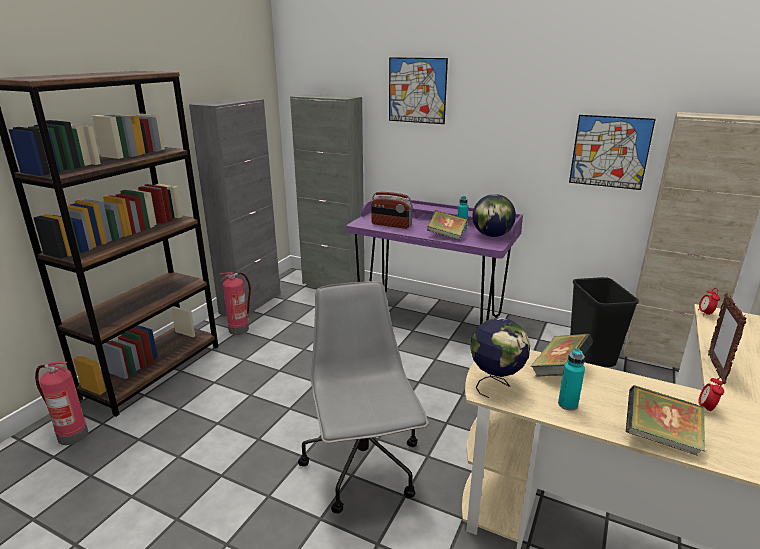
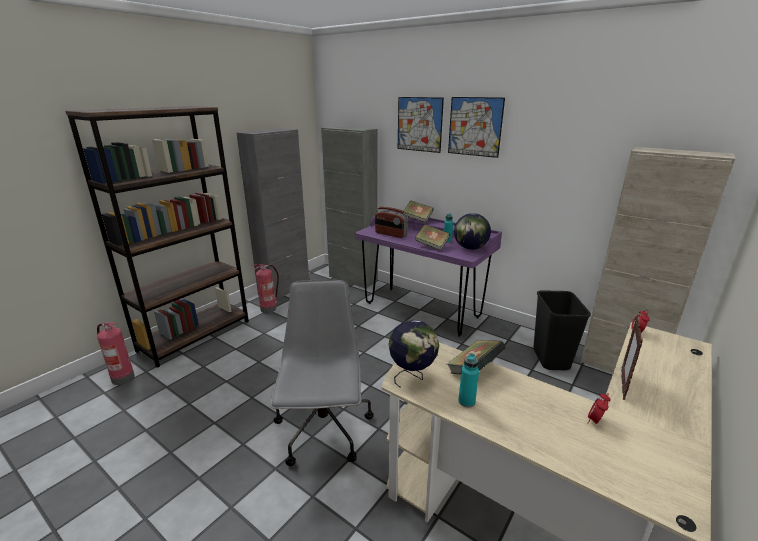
camera: 10 degrees right, 0 degrees up
(610, 152) = (577, 181): picture -> picture (475, 126)
(660, 437) = (537, 442): book -> book (417, 219)

